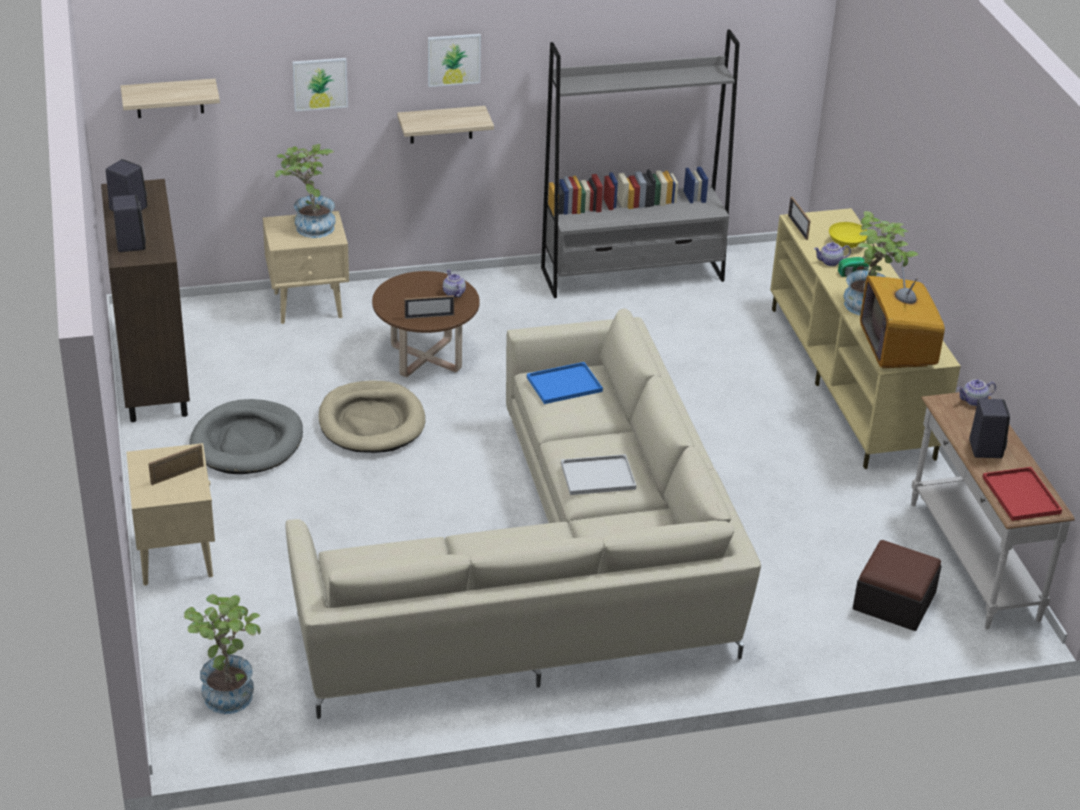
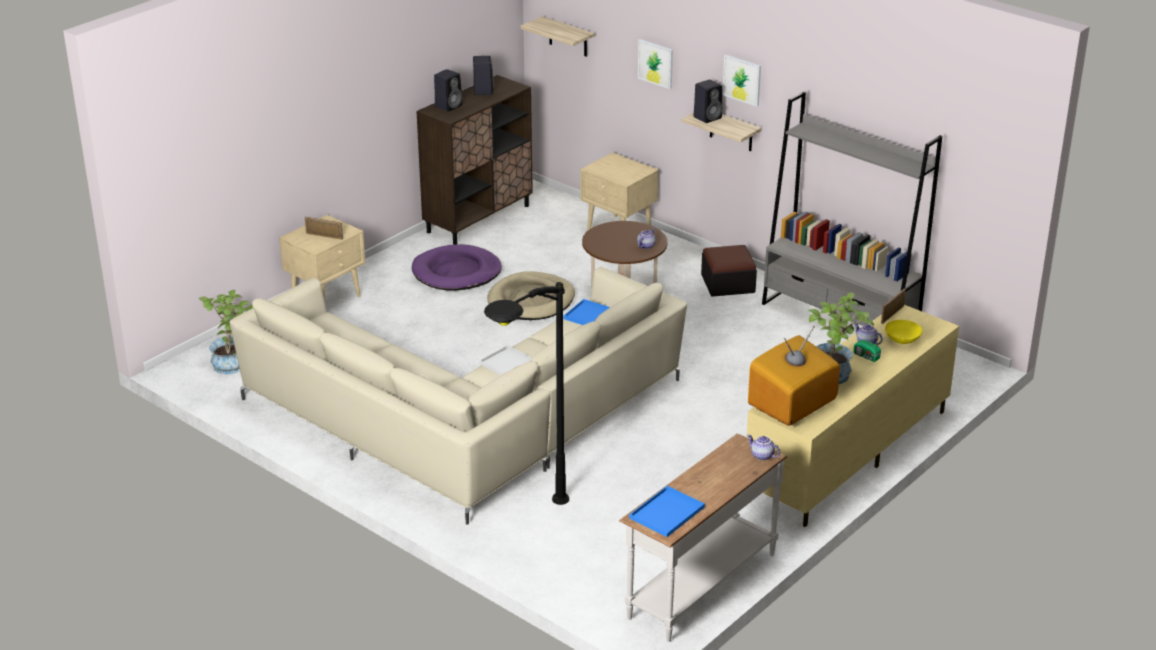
camera: 55 degrees right, 5 degrees down
(247, 442) = (456, 272): grey dog bed -> purple dog bed
(309, 226) = (625, 168): potted plant -> none
(429, 316) = (607, 249): picture frame -> none
(778, 621) = (524, 525): none -> black floor lamp
(894, 601) = (607, 566): ottoman -> ottoman (728, 283)
(985, 448) = (706, 479): black speaker -> black speaker (708, 117)
(1022, 496) = (666, 513): red tray -> blue tray

